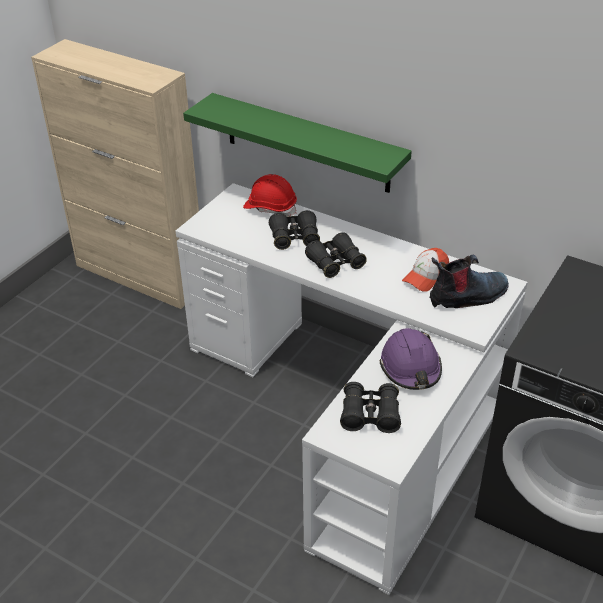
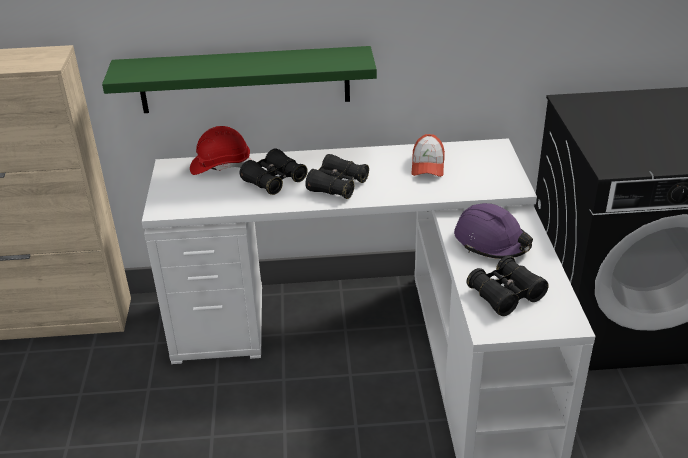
camera: 35 degrees left, 5 degrees down
(468, 297) = (479, 166): boot -> none

